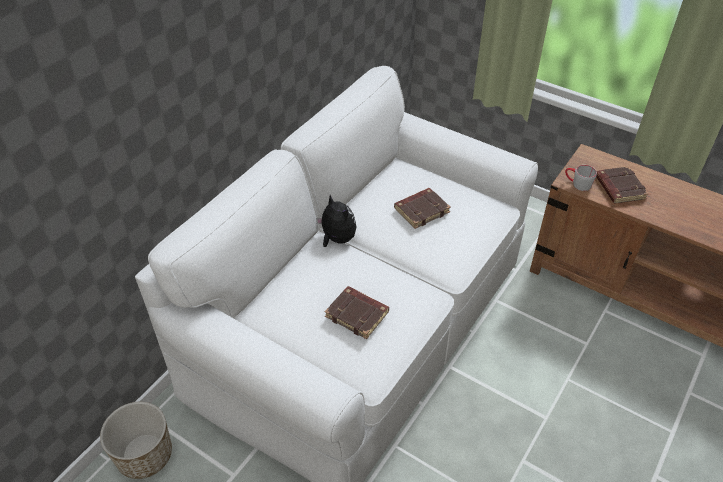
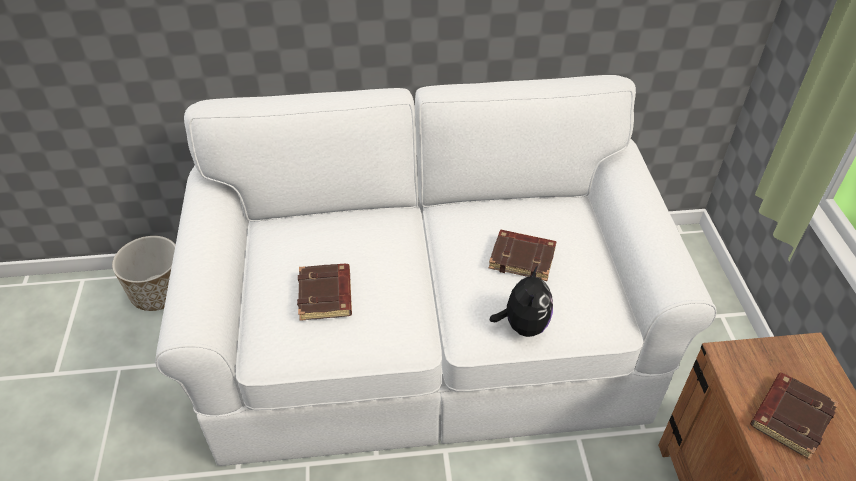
camera: 50 degrees right, 0 degrees up
(337, 239) = (417, 225): plush toy -> plush toy (523, 325)
(577, 184) = (737, 368): grey mug -> none

